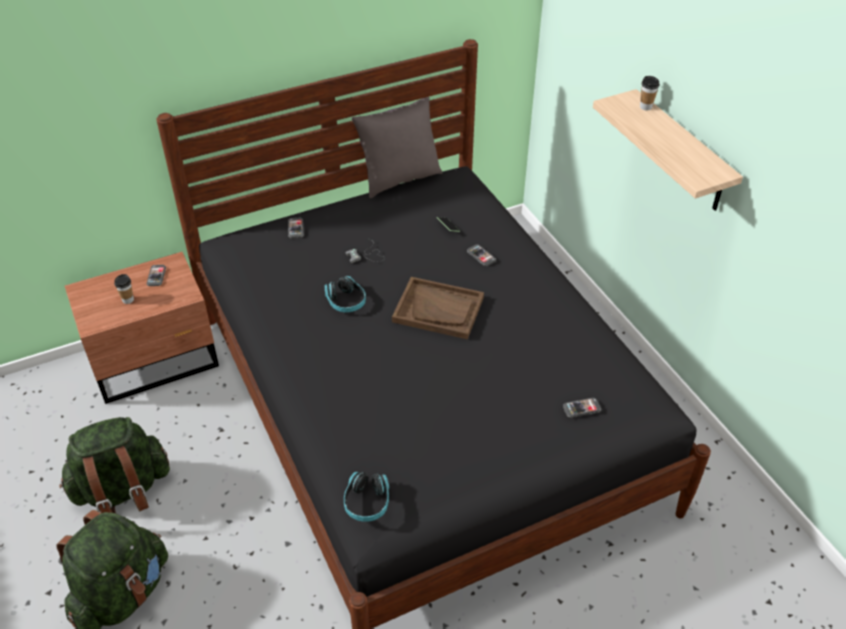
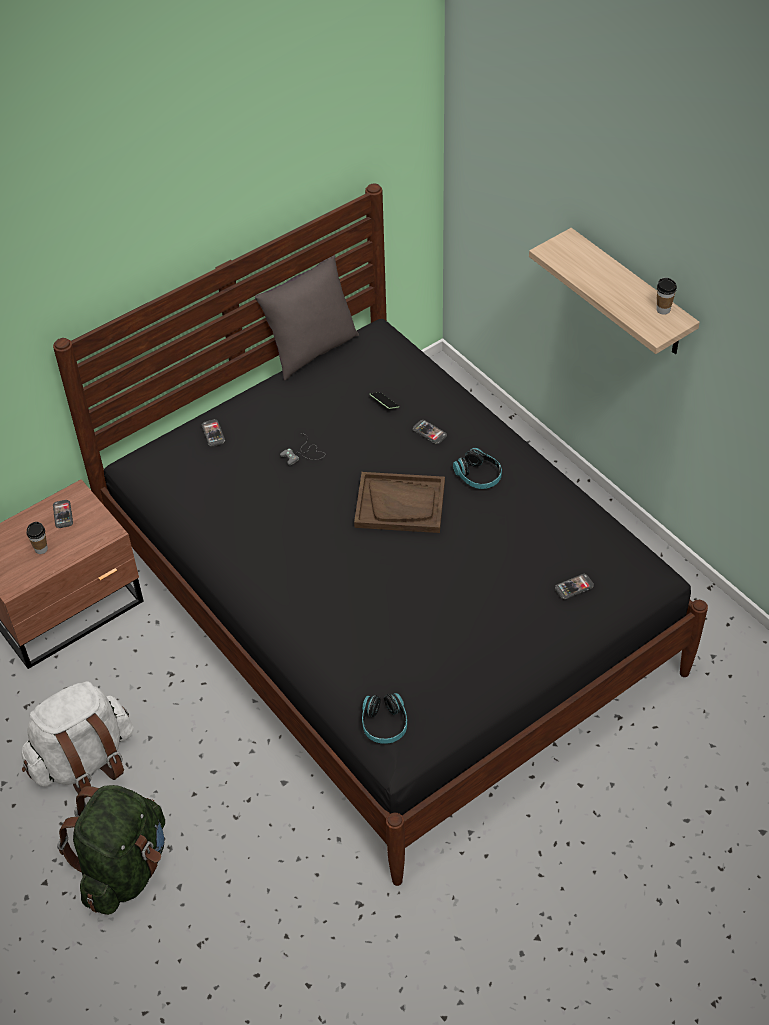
camera: 10 degrees left, 5 degrees up
(122, 490) = (84, 761): green backpack -> white backpack
(346, 301) = (297, 512): headphones -> headphones (478, 476)
(645, 107) = (586, 250): cup -> cup (663, 310)

